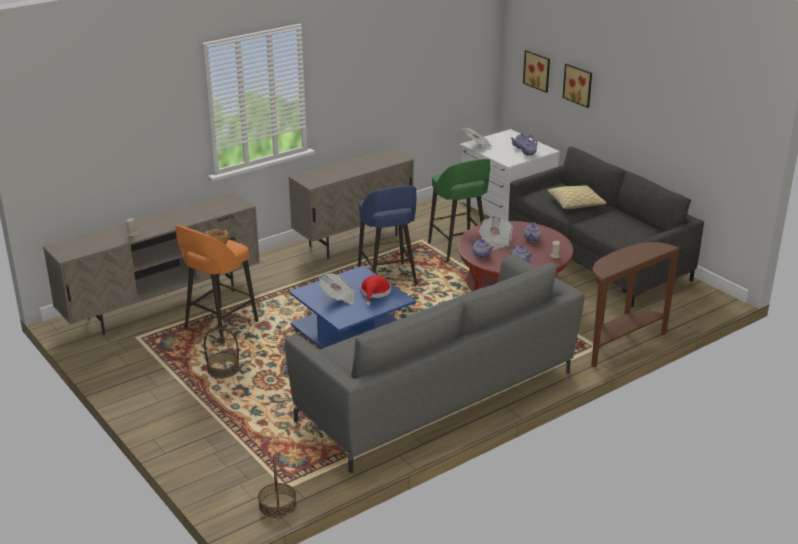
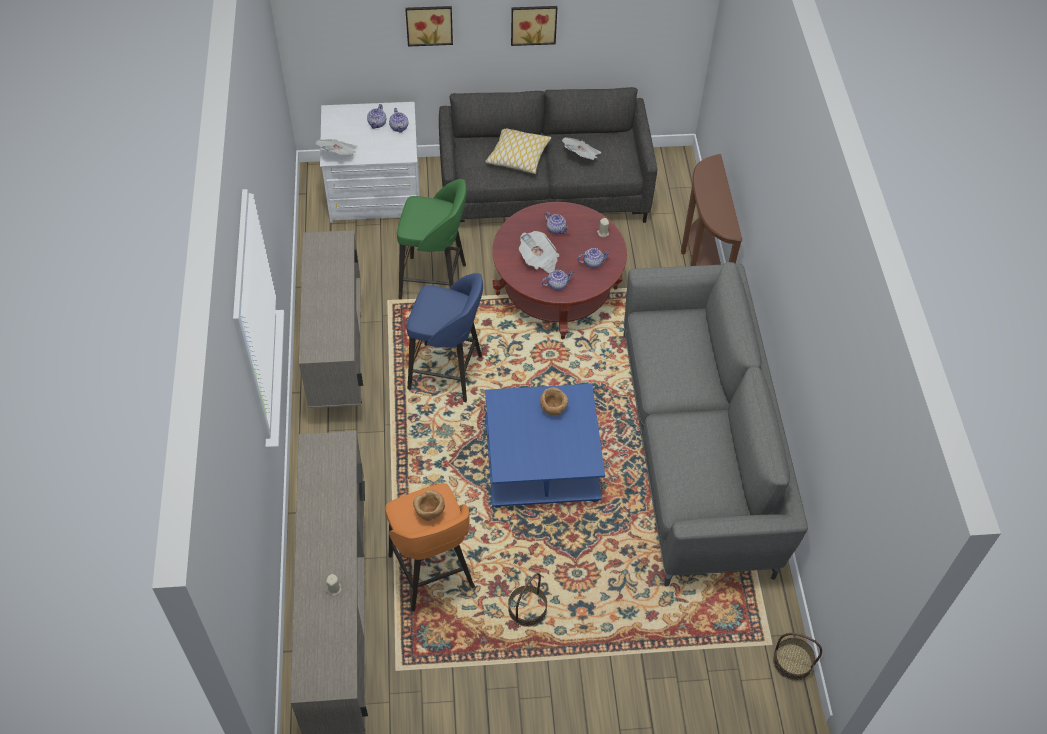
camera: 60 degrees left, 25 degrees up
(338, 297) = (540, 445): newspaper -> newspaper (581, 156)
(375, 293) = (553, 409): red hat -> brown bowl
(538, 70) = (353, 28): picture -> picture (533, 23)

